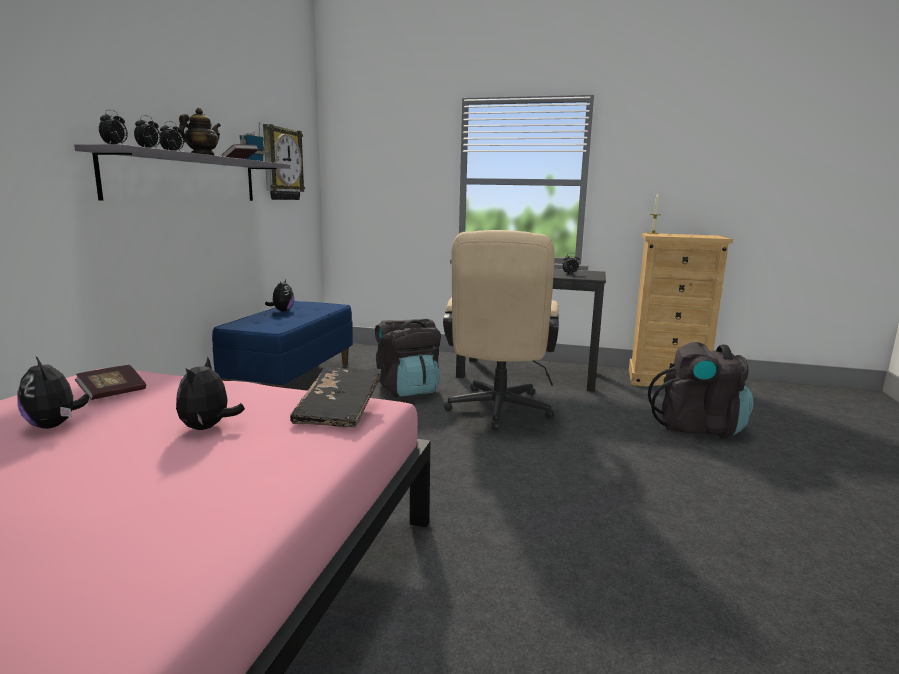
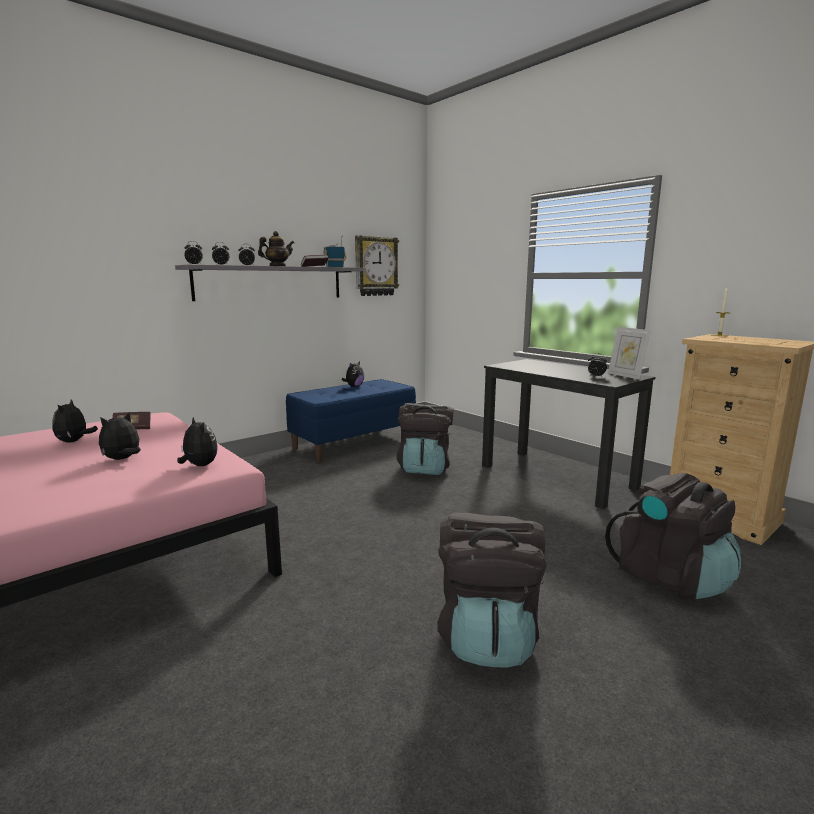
camera: 35 degrees right, 0 degrees up
(339, 411) = (199, 465): black book -> plush toy
(497, 412) = (470, 505): beige office chair -> none
(586, 272) = (625, 376): none -> picture frame
(662, 504) = (487, 635): none -> black backpack

